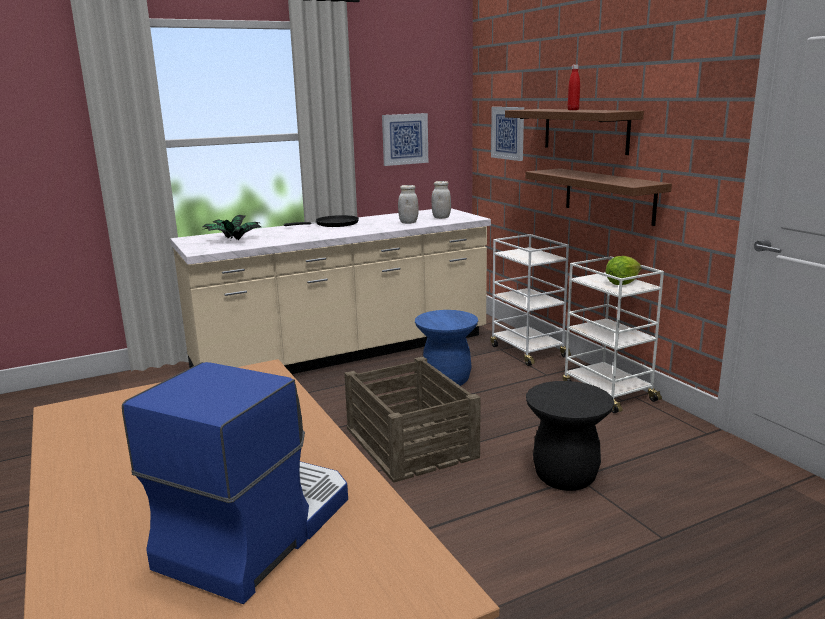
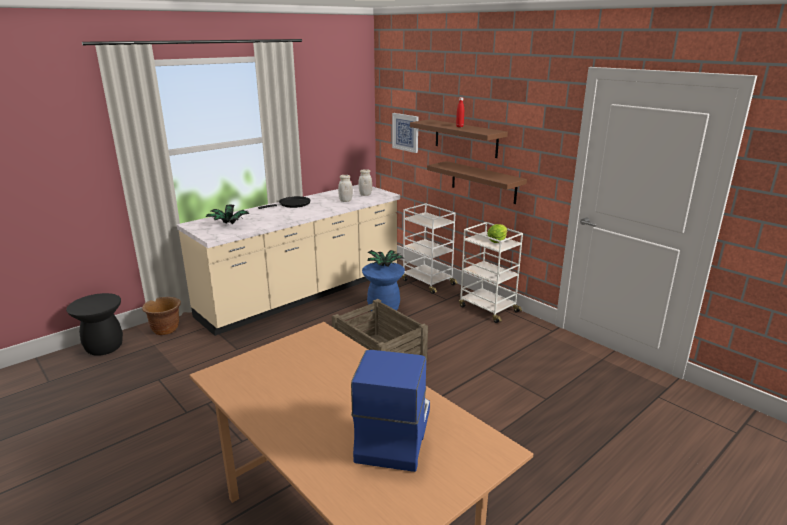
camera: 15 degrees left, 5 degrees up
(147, 380) = (165, 330): none -> brown planter
(404, 139) = (331, 136): picture -> none
(448, 316) = (384, 267): none -> potted plant
(565, 476) = (481, 368): black stool -> black stool (104, 347)

